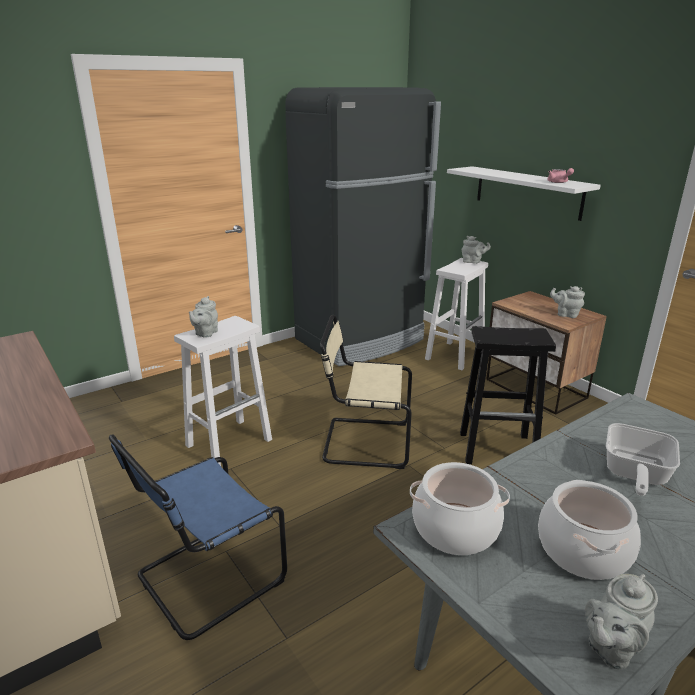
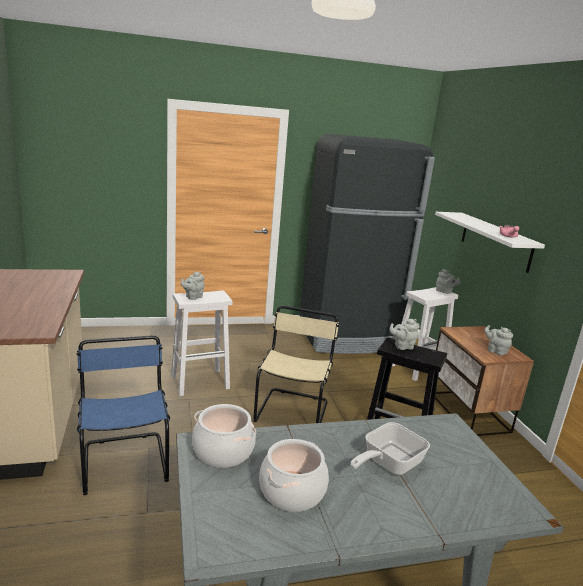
camera: 20 degrees right, 5 degrees down
(206, 579) = (125, 460): blue chair -> blue chair turned 90 degrees clockwise
(363, 442) = (293, 410): beige chair -> beige chair turned 75 degrees clockwise
(611, 648) = (244, 544): grey teapot -> grey teapot (402, 346)

